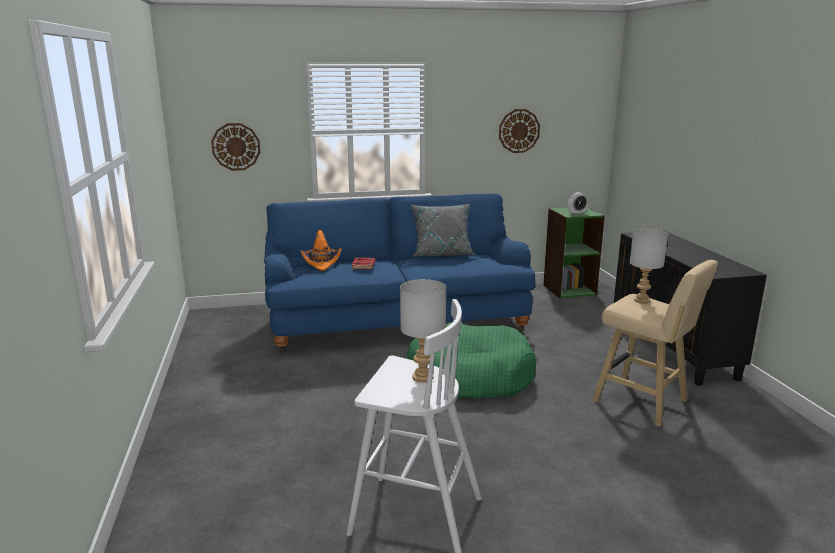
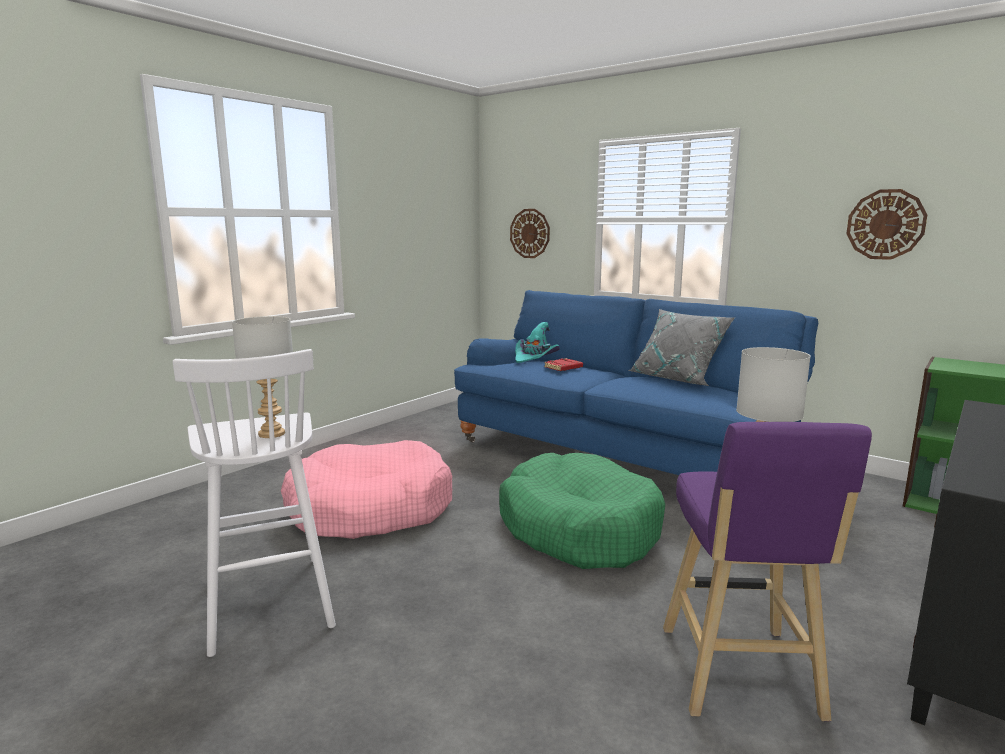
camera: 50 degrees right, 5 degrees down
(322, 263) = (535, 358): orange hat -> turquoise hat
(331, 431) = (370, 509): none -> pink dog bed
(576, 214) = (962, 369): alarm clock -> none
(644, 403) = (740, 677): beige stool -> purple stool

